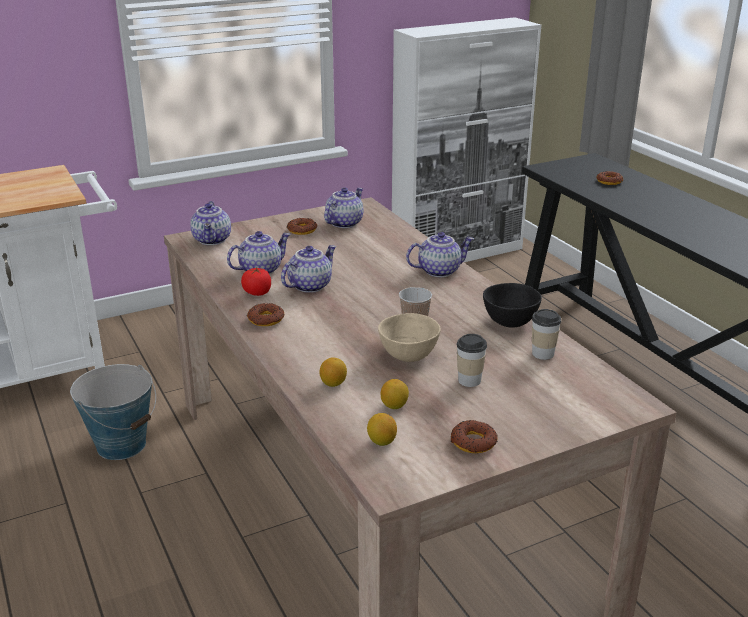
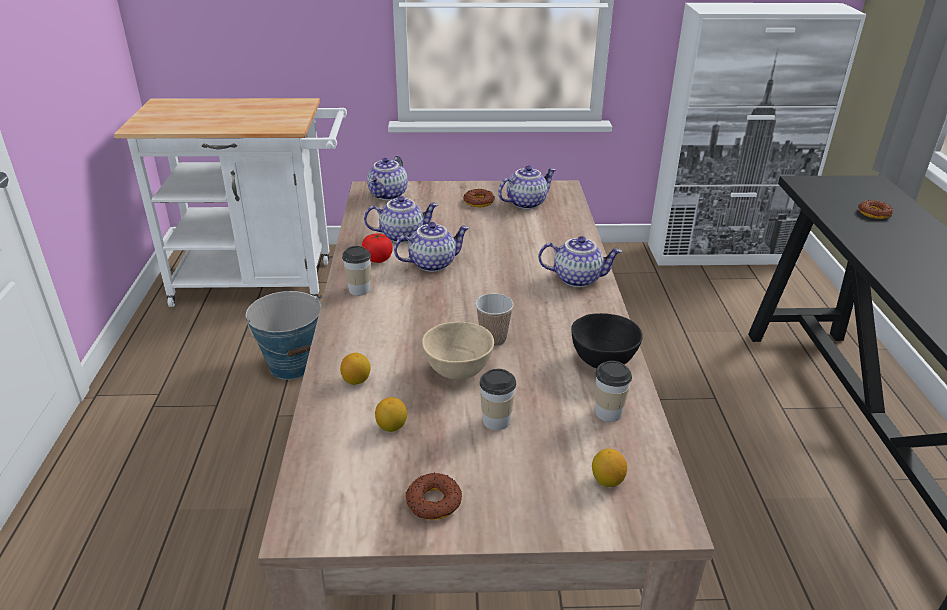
camera: 25 degrees right, 5 degrees up
(265, 319) = (359, 290): donut -> cup
(381, 442) = (341, 466): lemon -> lemon (607, 480)

